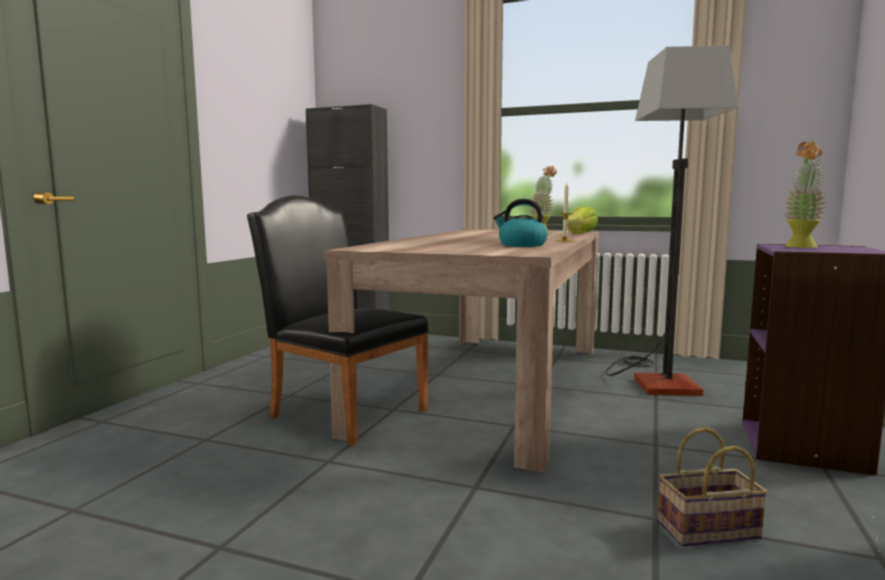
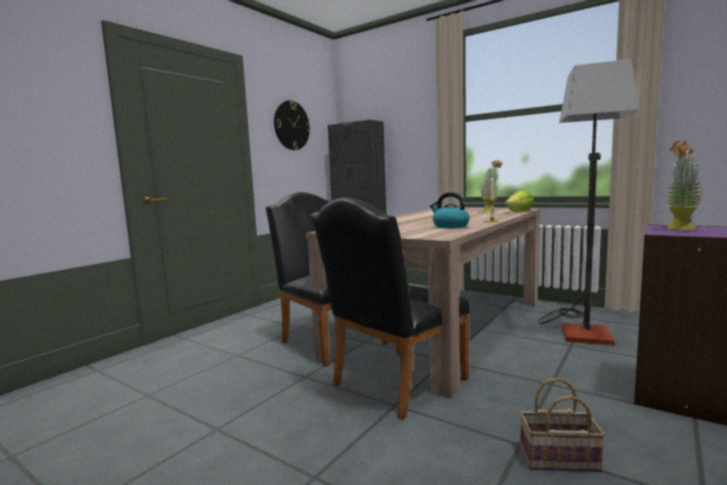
camera: 15 degrees right, 0 degrees up
(256, 103) = (291, 125): none -> wall clock
(460, 461) = (393, 385): none -> black chair

